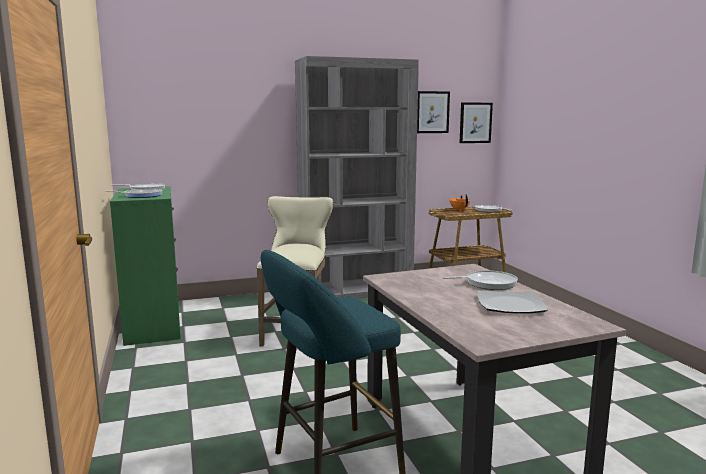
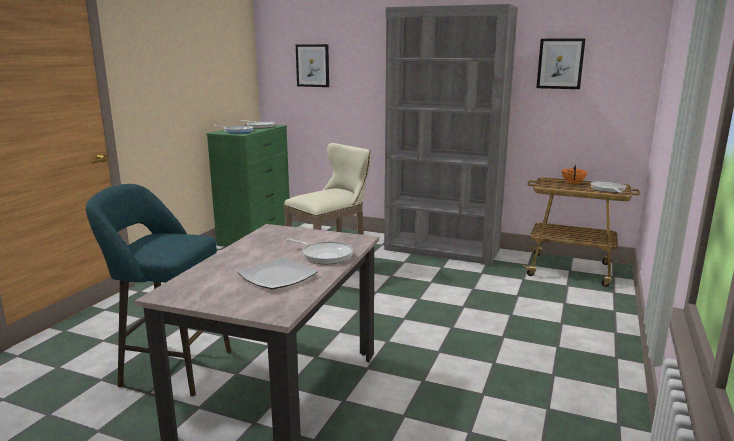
camera: 40 degrees right, 5 degrees up
(475, 122) = (622, 77): picture -> picture (312, 65)

